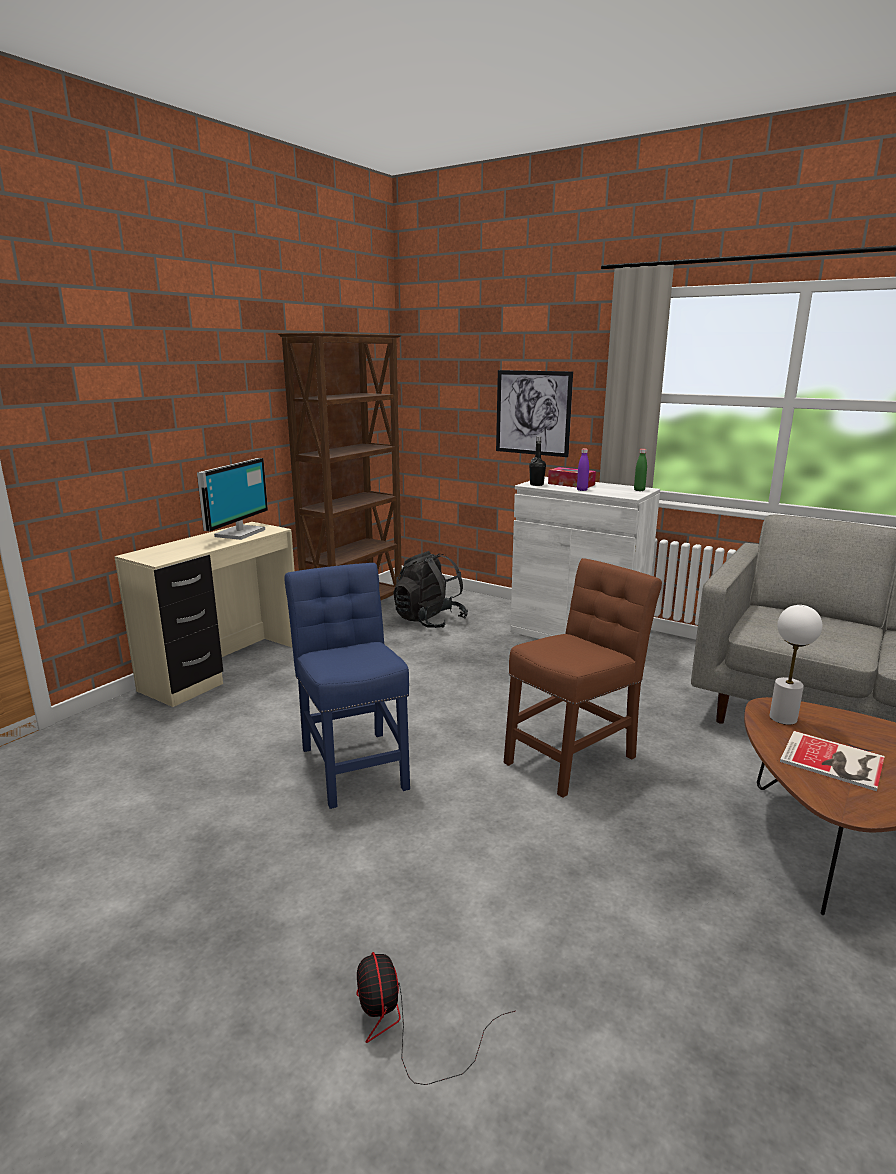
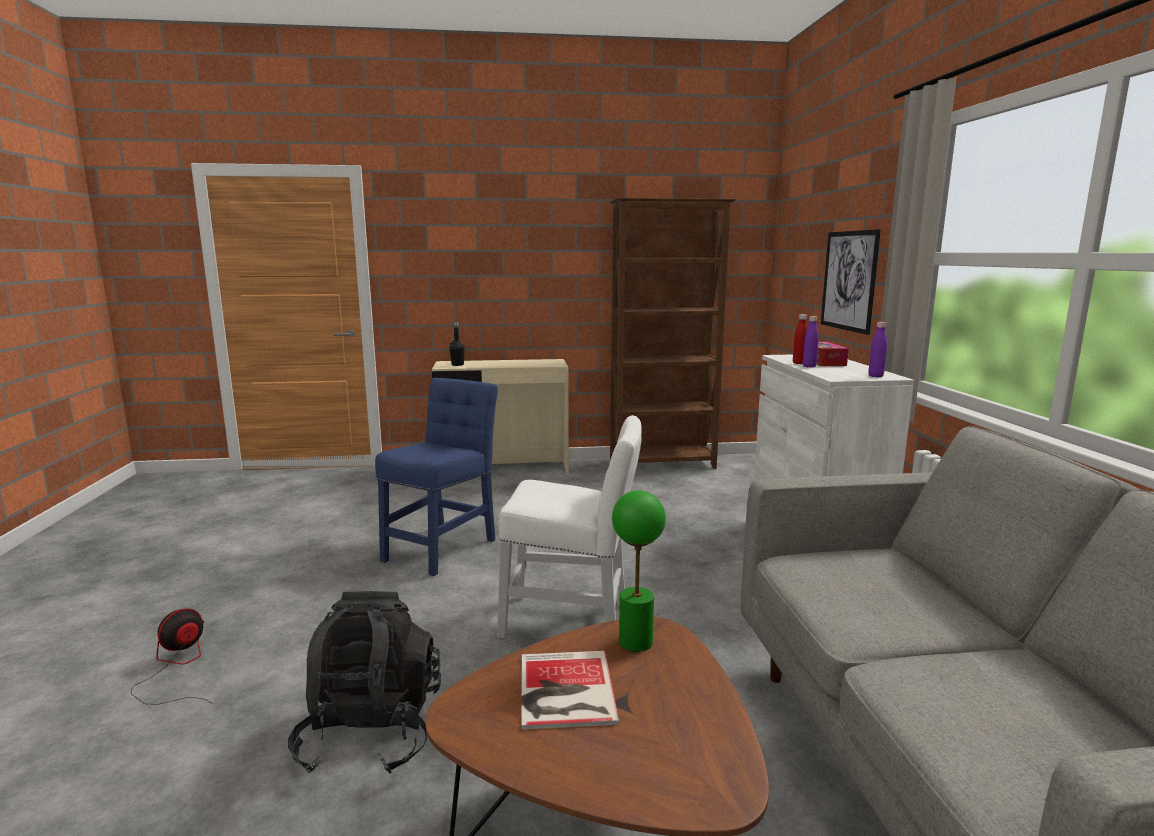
camera: 50 degrees right, 5 degrees down
(238, 533) = (530, 362): monitor -> none
(429, 621) = (700, 490): black backpack -> black backpack (371, 733)
(536, 484) = (784, 357): black bottle -> black bottle (457, 365)
(565, 488) = (799, 363): none -> red bottle
(574, 756) = (572, 621): brown chair -> white chair
(639, 490) = (875, 376): green bottle -> purple bottle
(783, 718) = (636, 642): white table lamp -> green table lamp

